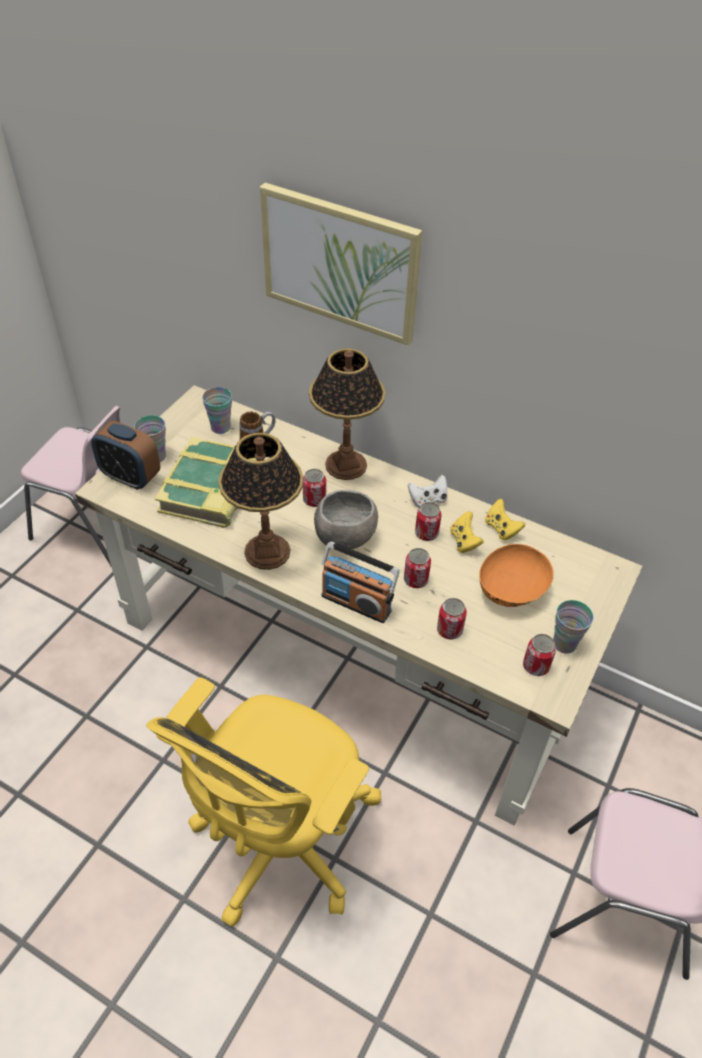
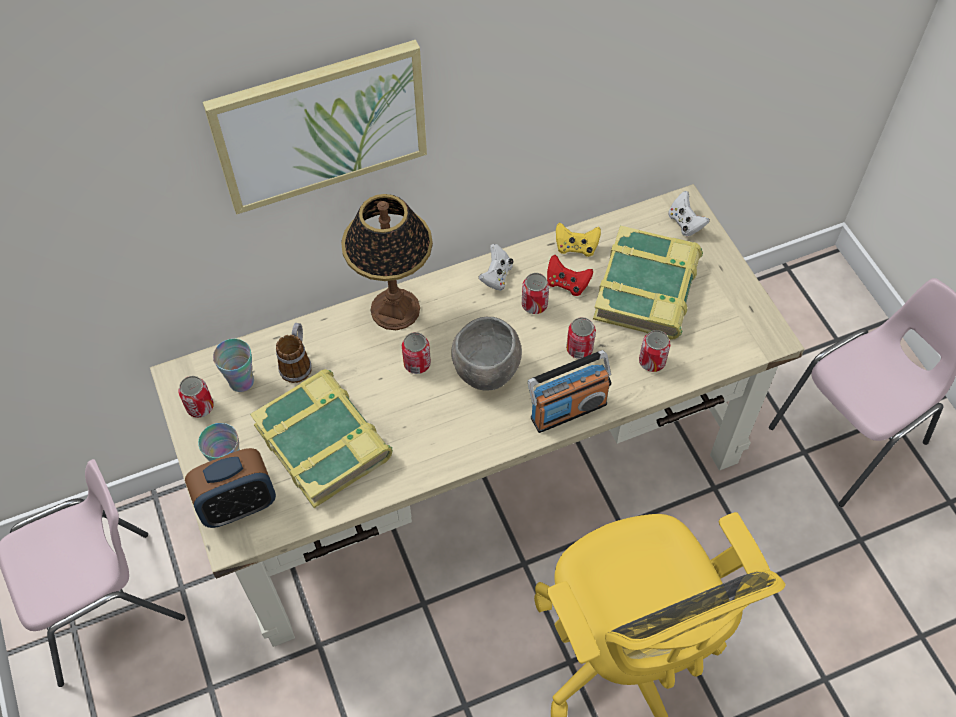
camera: 50 degrees left, 10 degrees up
(267, 552) = (449, 444): table lamp -> none
(464, 541) = (567, 284): yellow game controller -> red game controller
(511, 591) = (648, 289): orange bowl -> book
(536, 666) = (733, 328): can -> can (200, 407)
(564, 643) = (726, 293): cup -> none
(599, 580) = (685, 223): none -> white game controller

